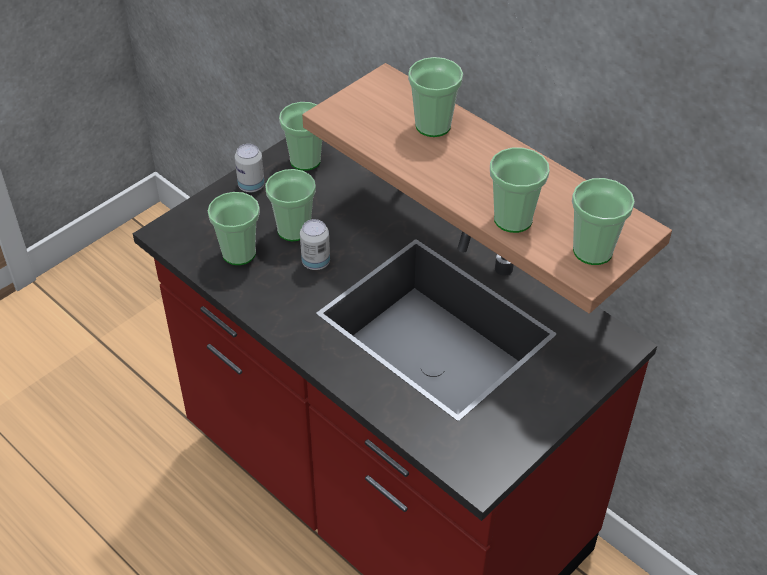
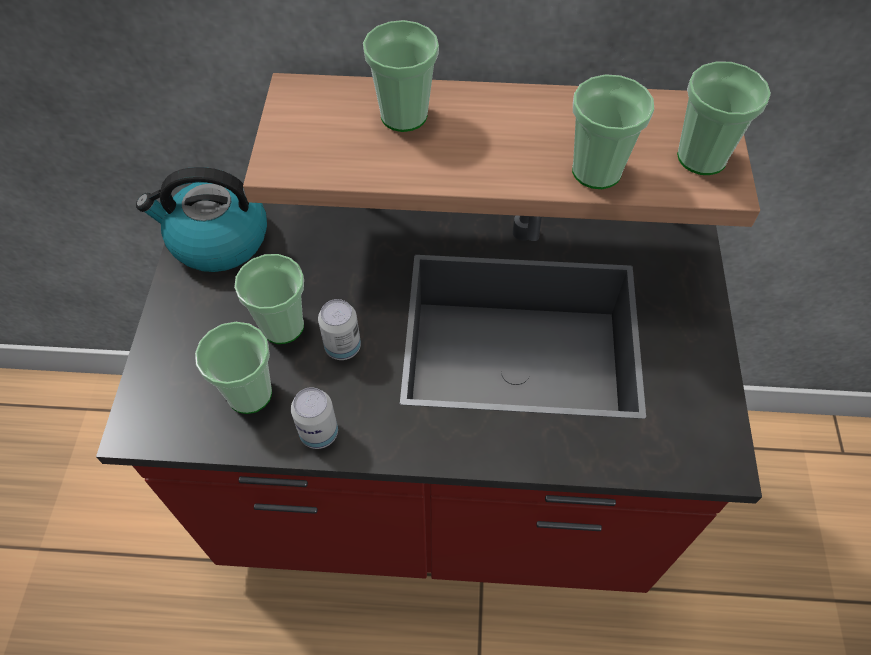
camera: 40 degrees left, 10 degrees up
(251, 186) = (185, 306): can -> can (319, 433)
(305, 160) = (217, 240): cup -> kettle

